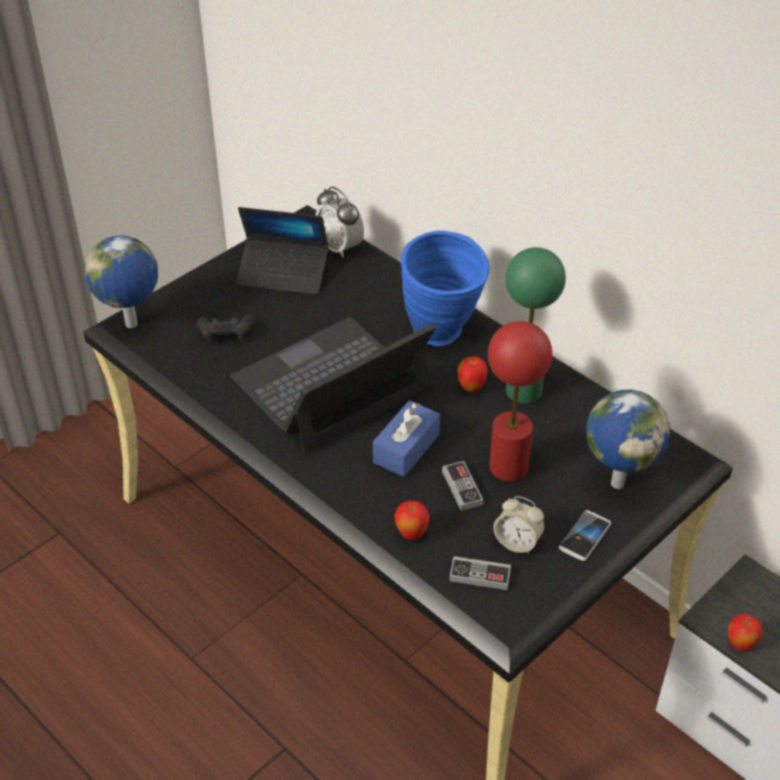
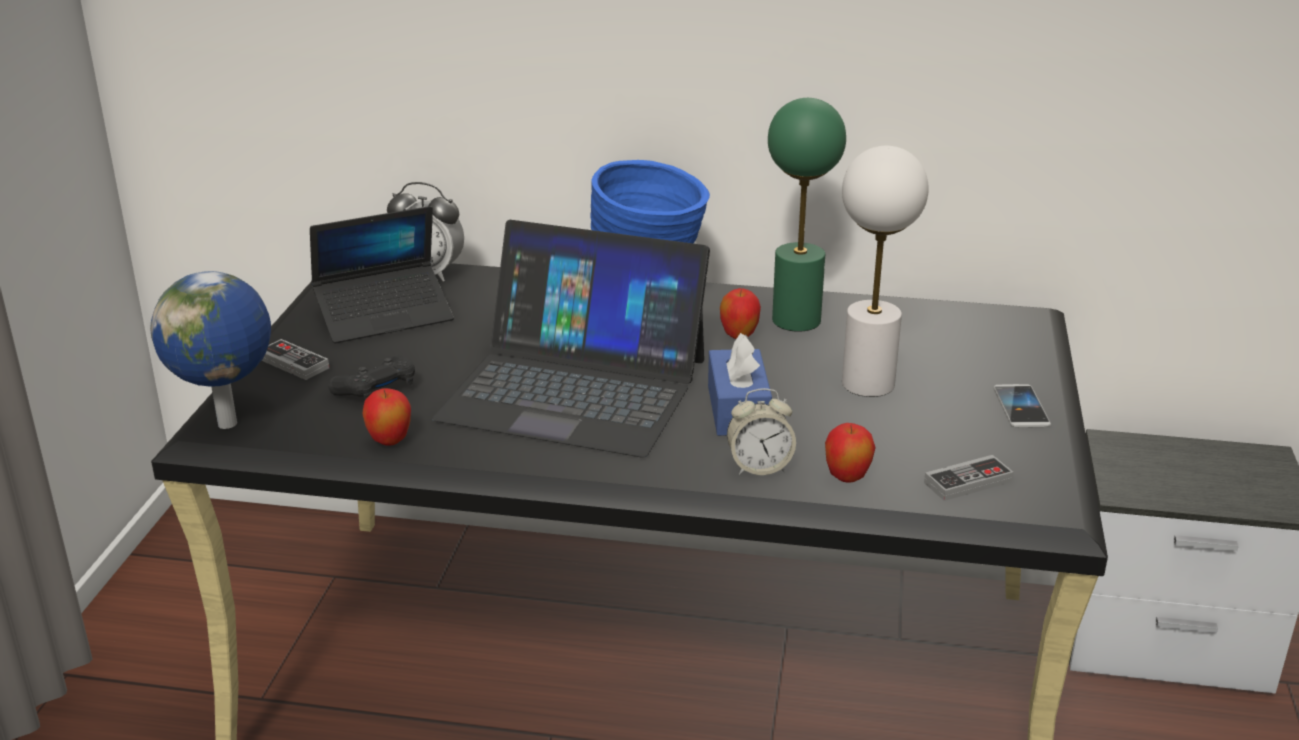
camera: 35 degrees left, 15 degrees down
(331, 384) = (575, 388): laptop -> laptop turned 90 degrees counterclockwise
(462, 488) = (845, 419): game controller -> game controller (293, 363)
(509, 466) = (867, 383): red table lamp -> white table lamp
(517, 542) = (964, 439): alarm clock -> alarm clock (759, 467)
(617, 482) = (988, 355): globe -> none
(740, 644) = (1177, 500): apple -> apple (390, 442)

